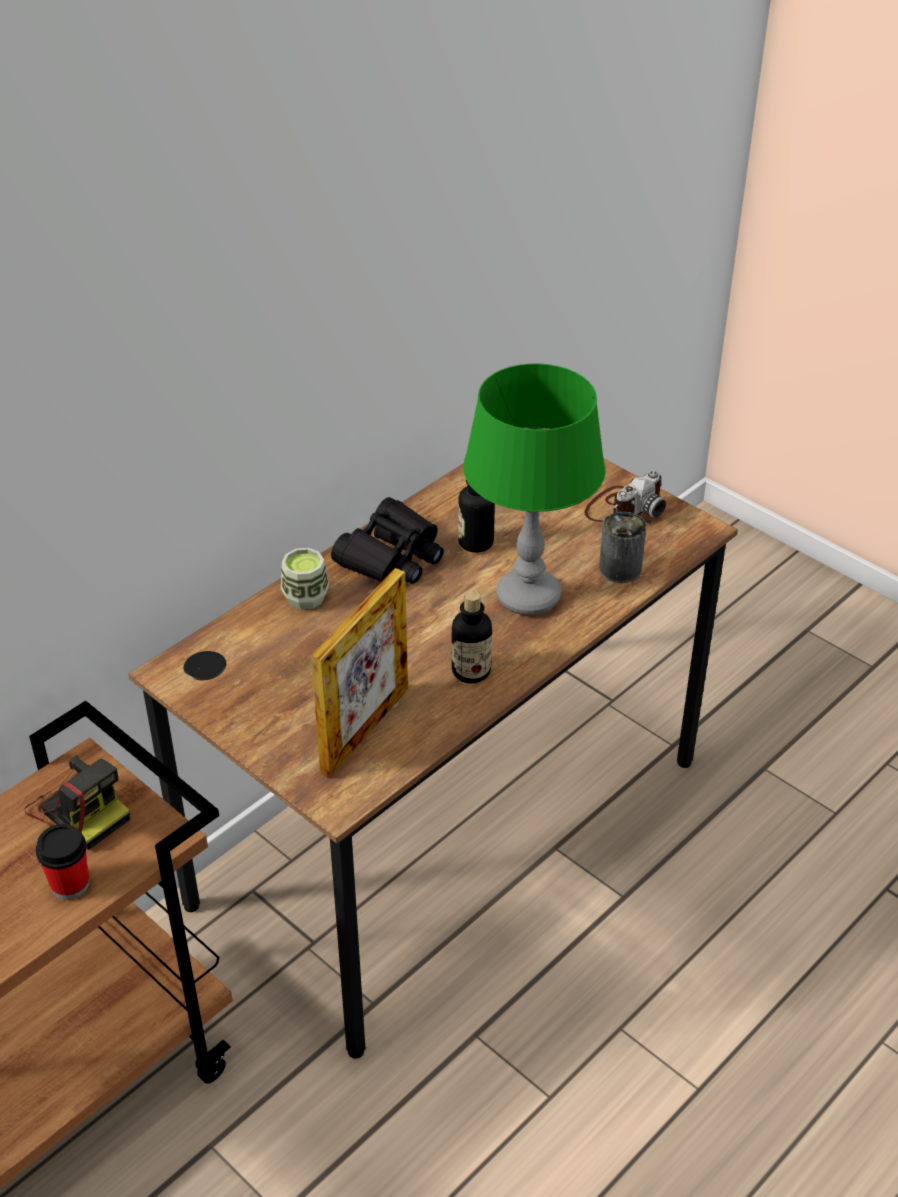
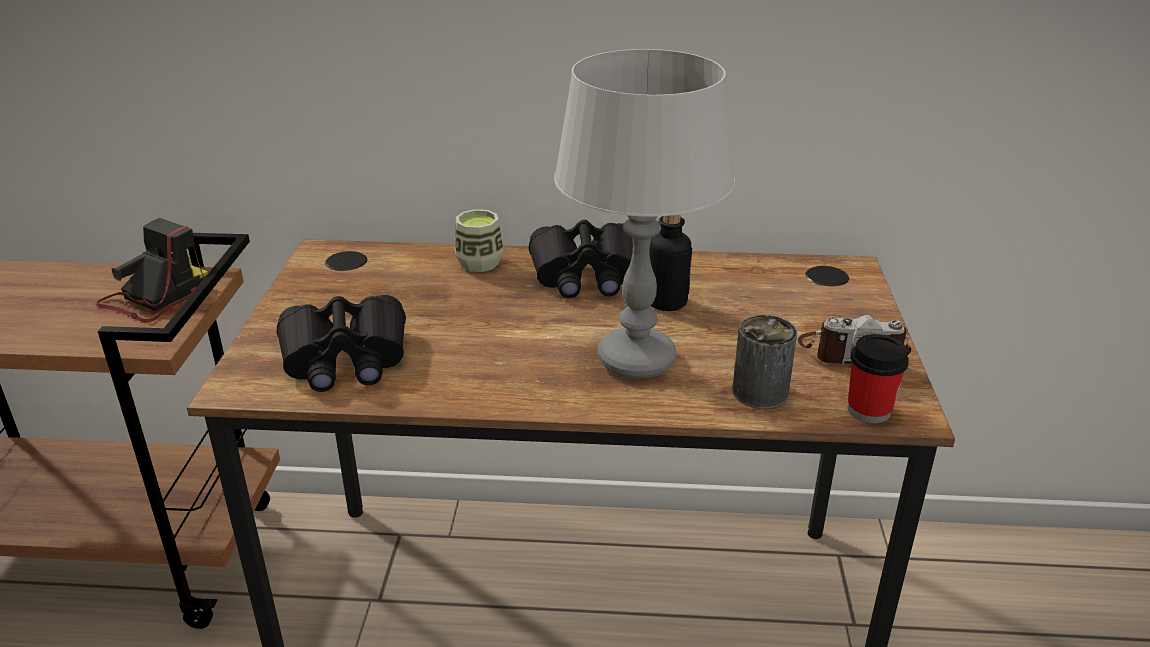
camera: 50 degrees right, 10 degrees down
(70, 884) = (67, 330): cup -> cup (868, 411)
(79, 809) = (155, 297): camera -> camera turned 150 degrees counterclockwise
(365, 730) = (345, 359): picture frame -> black binoculars
(471, 671) = (490, 376): bottle -> none
(528, 597) = (636, 360): green table lamp -> grey table lamp

